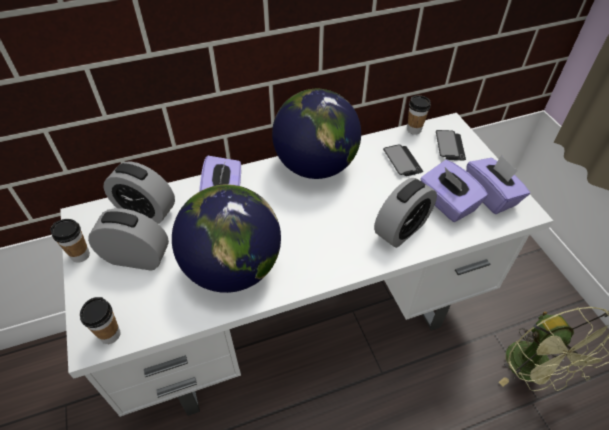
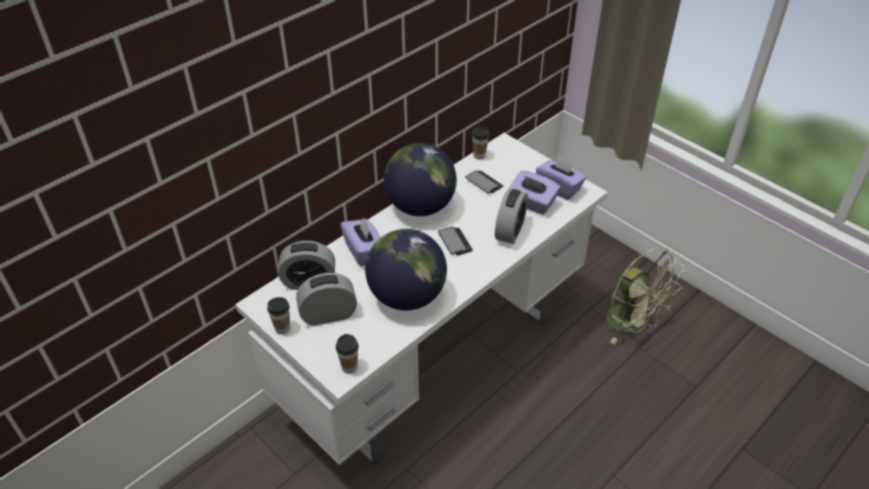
camera: 25 degrees left, 5 degrees down
(449, 146) = (512, 160): phone -> phone (455, 242)

